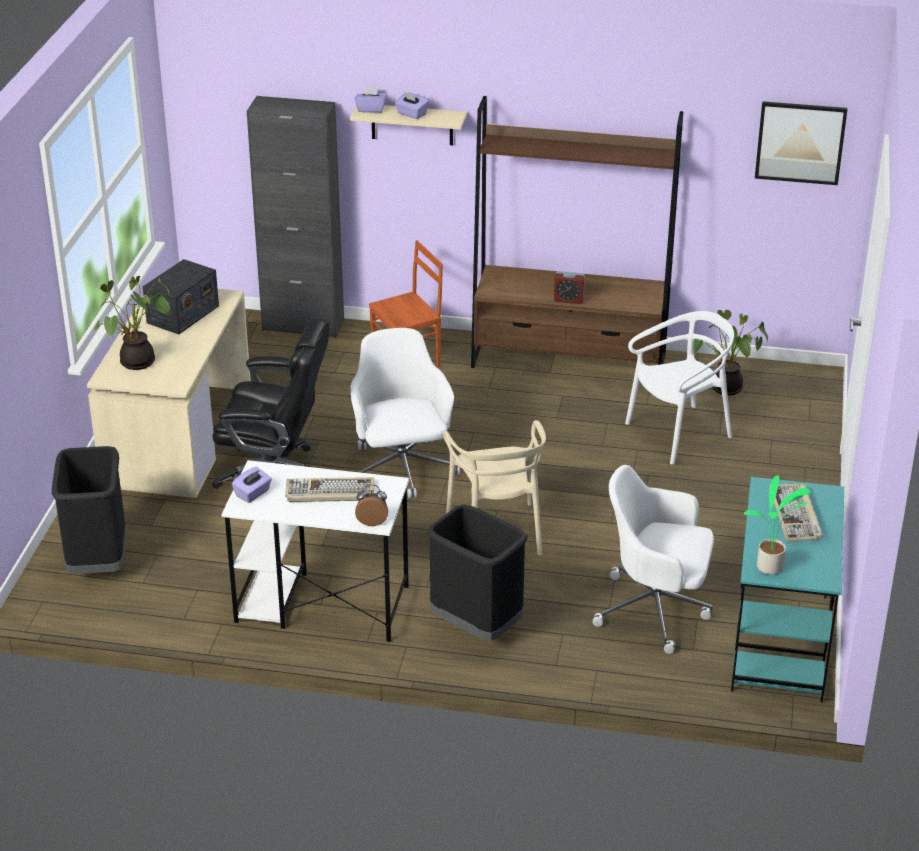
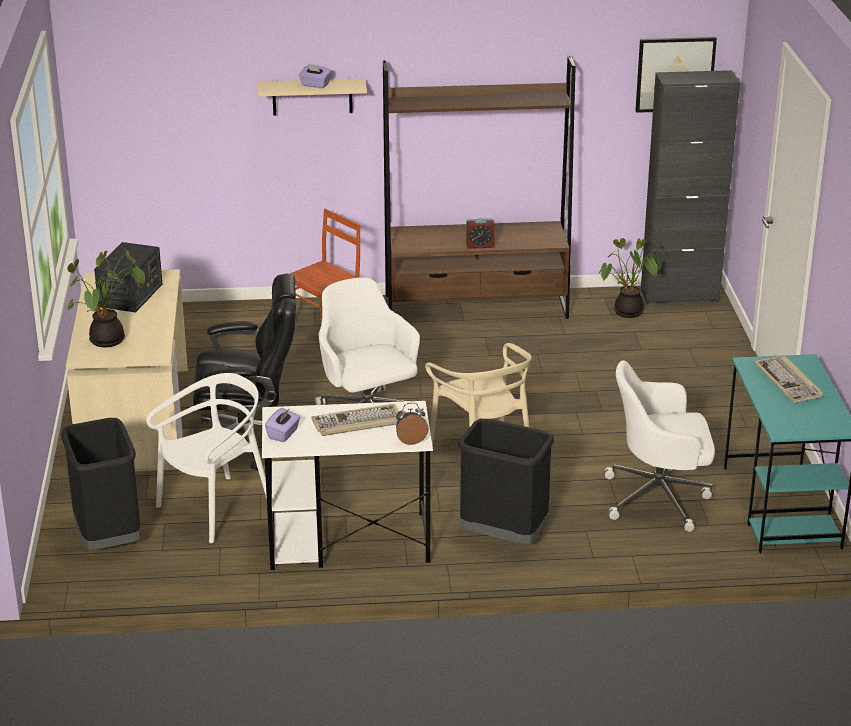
camera: 15 degrees left, 5 degrees down
(303, 325) = (211, 310): black cabinet -> black cabinet (679, 295)
(371, 109) = (274, 85): purple tissue box -> none
(679, 433) = (605, 353): white chair -> white chair (215, 508)
(771, 568) = (791, 426): potted plant -> none

